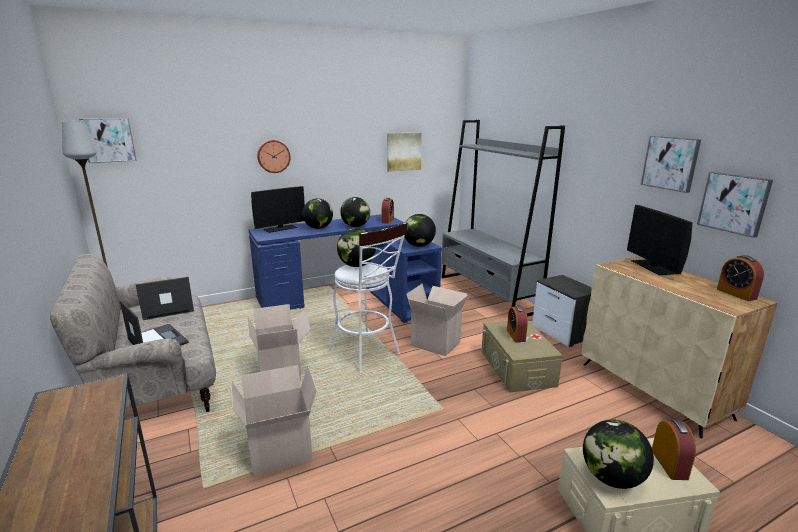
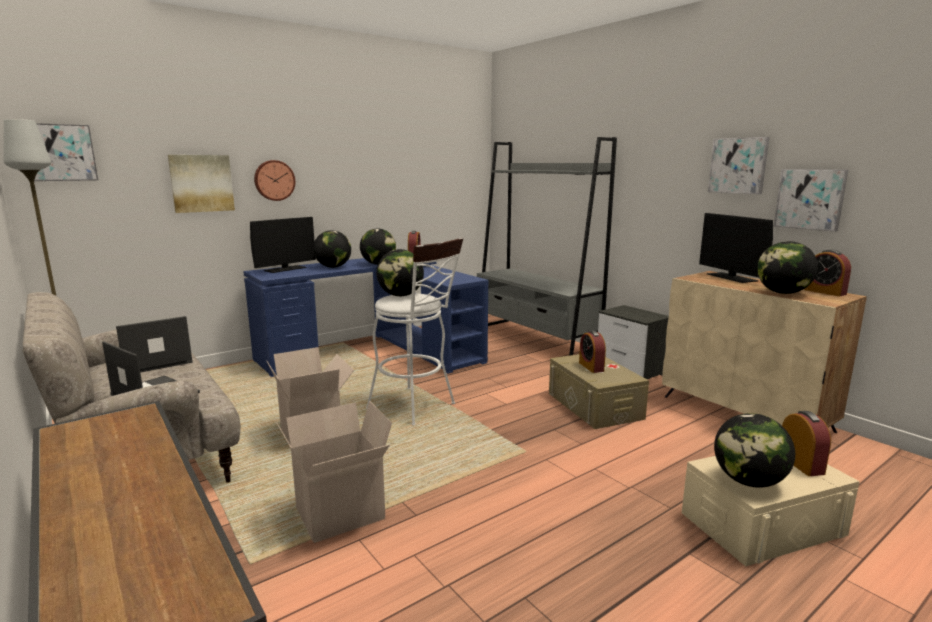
camera: 10 degrees left, 5 degrees down
(403, 151) = (426, 179): picture -> picture (201, 183)
(419, 245) = (461, 279): globe -> globe (782, 293)
(437, 343) = (494, 389): cardboard box -> none

